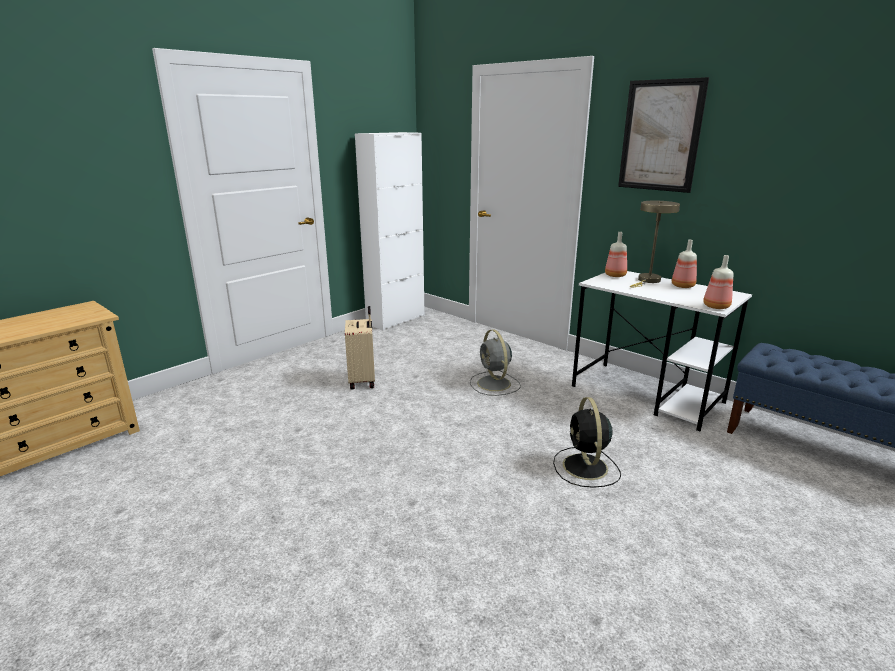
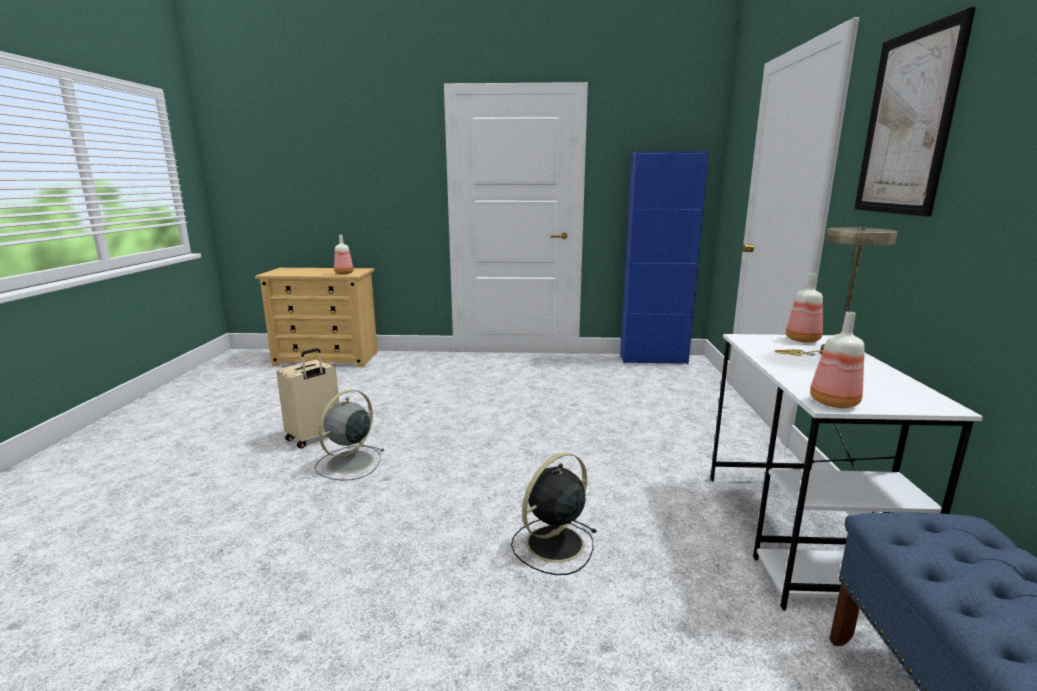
camera: 50 degrees right, 5 degrees down
(363, 381) = (528, 391): beige suitcase -> beige suitcase (314, 437)
(395, 319) = (653, 359): white cabinet -> blue cabinet
(494, 384) = (628, 439): grey fan -> grey fan (349, 463)
(683, 286) = (873, 373): bottle -> bottle (344, 273)

